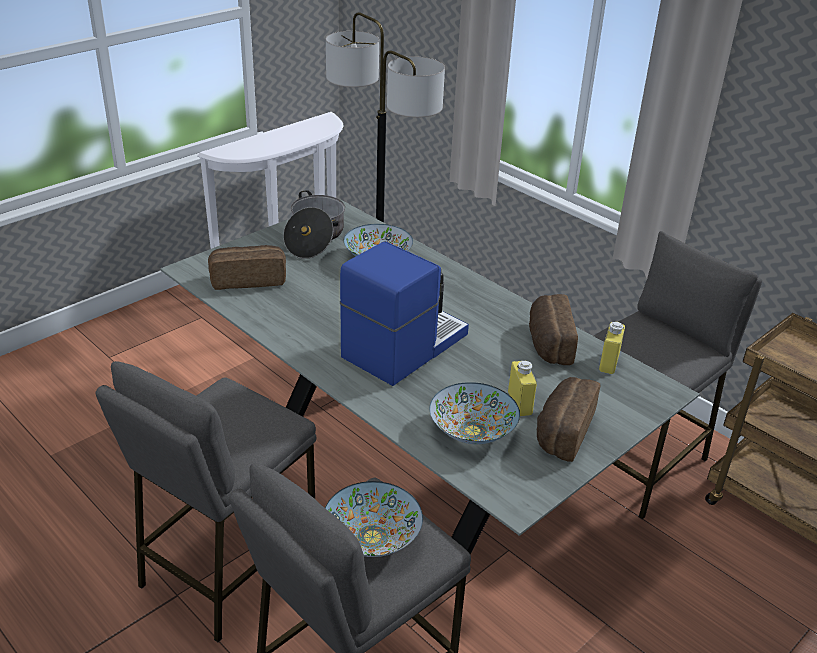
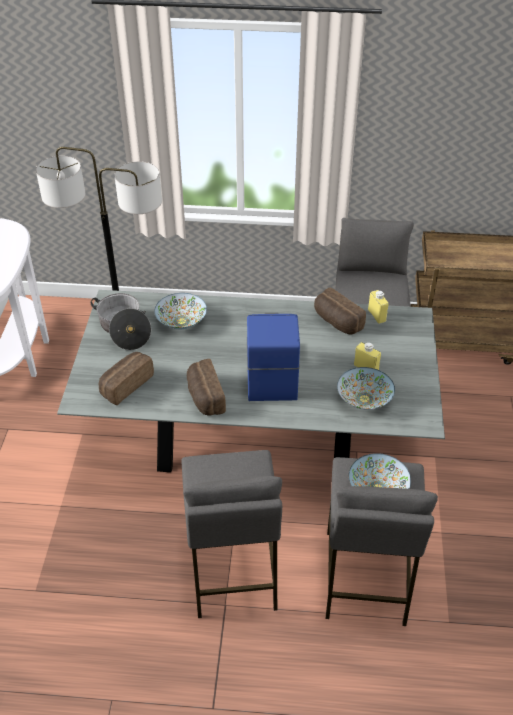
camera: 40 degrees left, 10 degrees up
(562, 431) = (401, 370): bread -> bread (204, 397)

